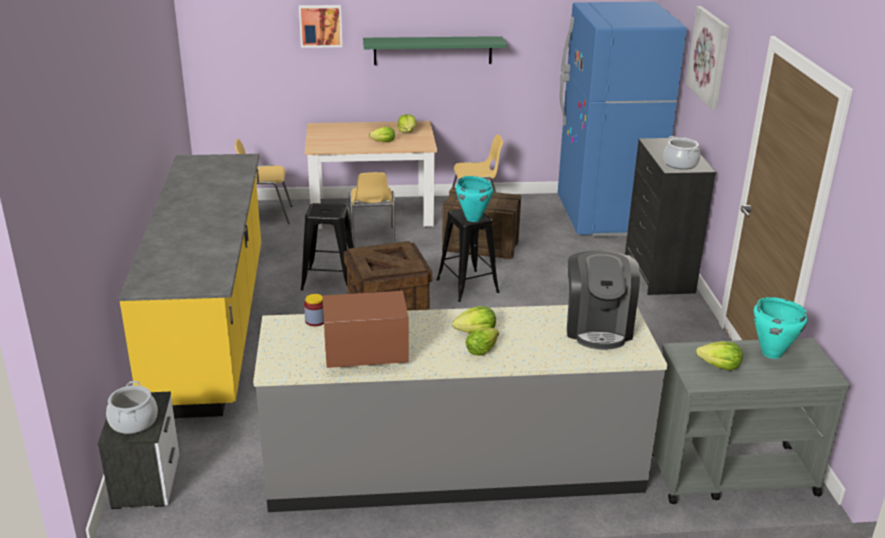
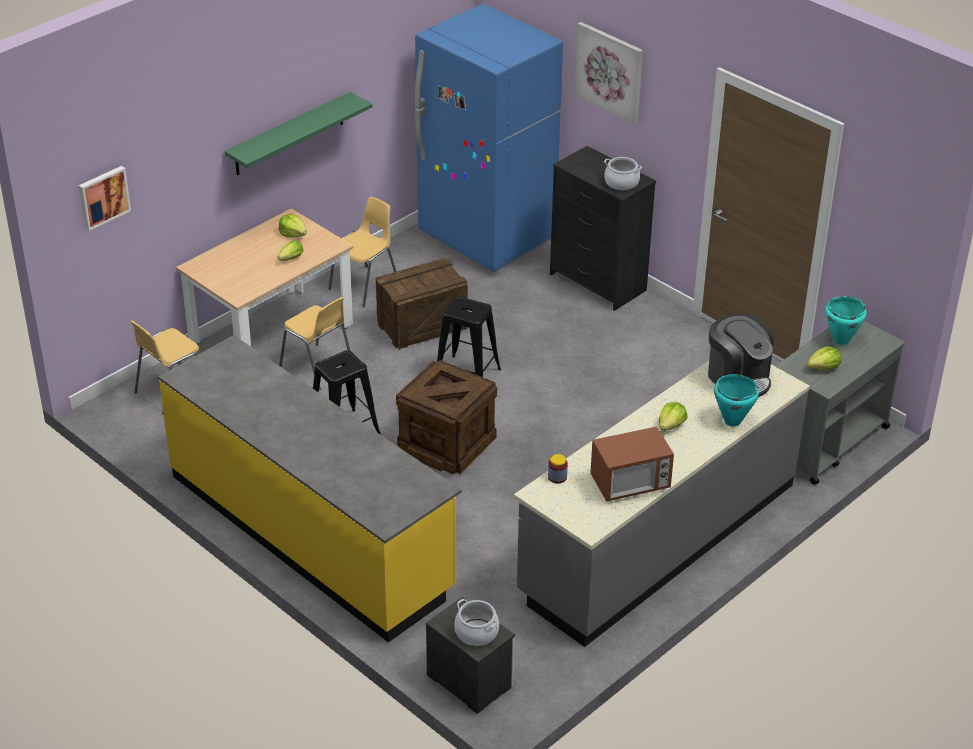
camera: 40 degrees left, 10 degrees up
(320, 25) = (183, 156): picture -> picture (103, 197)
(366, 354) = (630, 484): microwave -> microwave turned 150 degrees counterclockwise
(473, 218) = (475, 311): turquoise cooking pot -> turquoise cooking pot (732, 420)
(483, 349) = (694, 437): lettuce -> none

